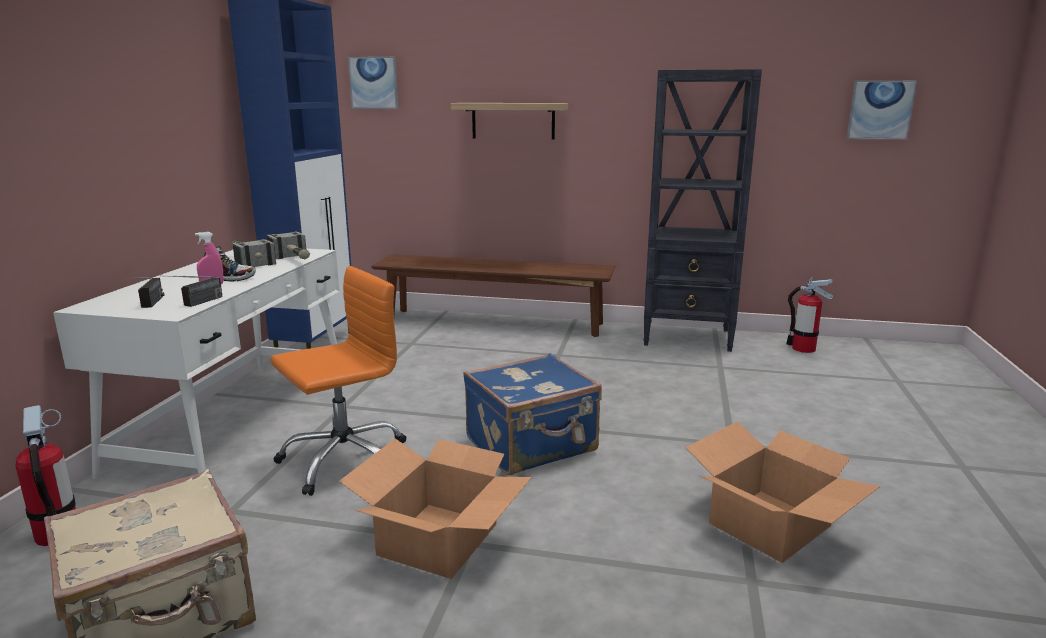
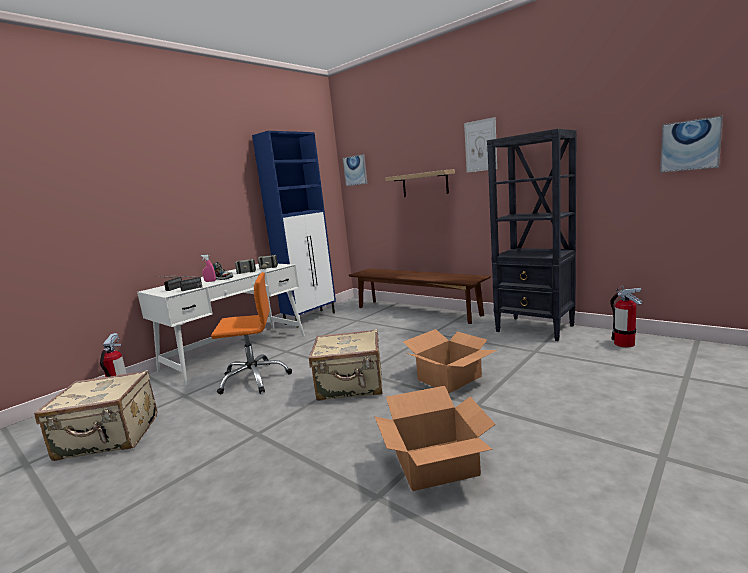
camera: 30 degrees right, 5 degrees down
(439, 539) = (246, 428): cardboard box -> cardboard box (450, 378)
(532, 446) = (351, 386): blue suitcase -> beige suitcase
(614, 72) = (480, 145): none -> picture

